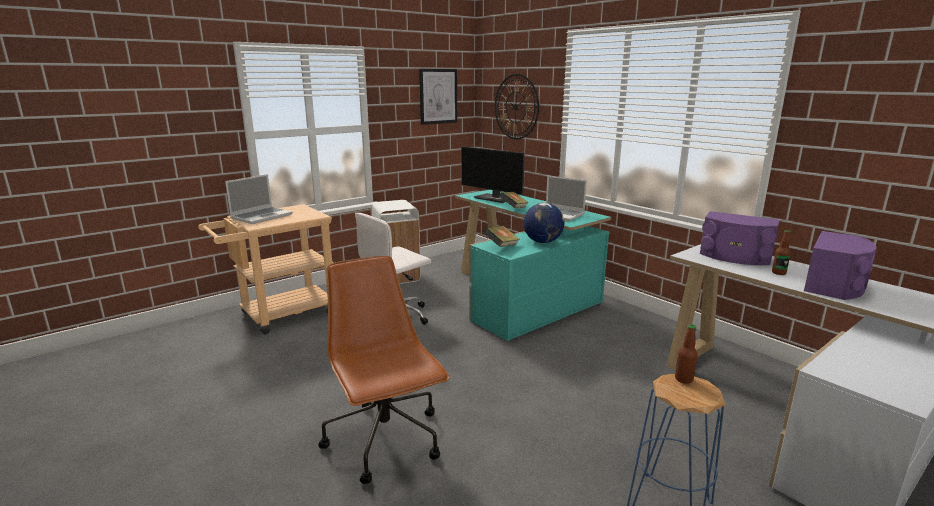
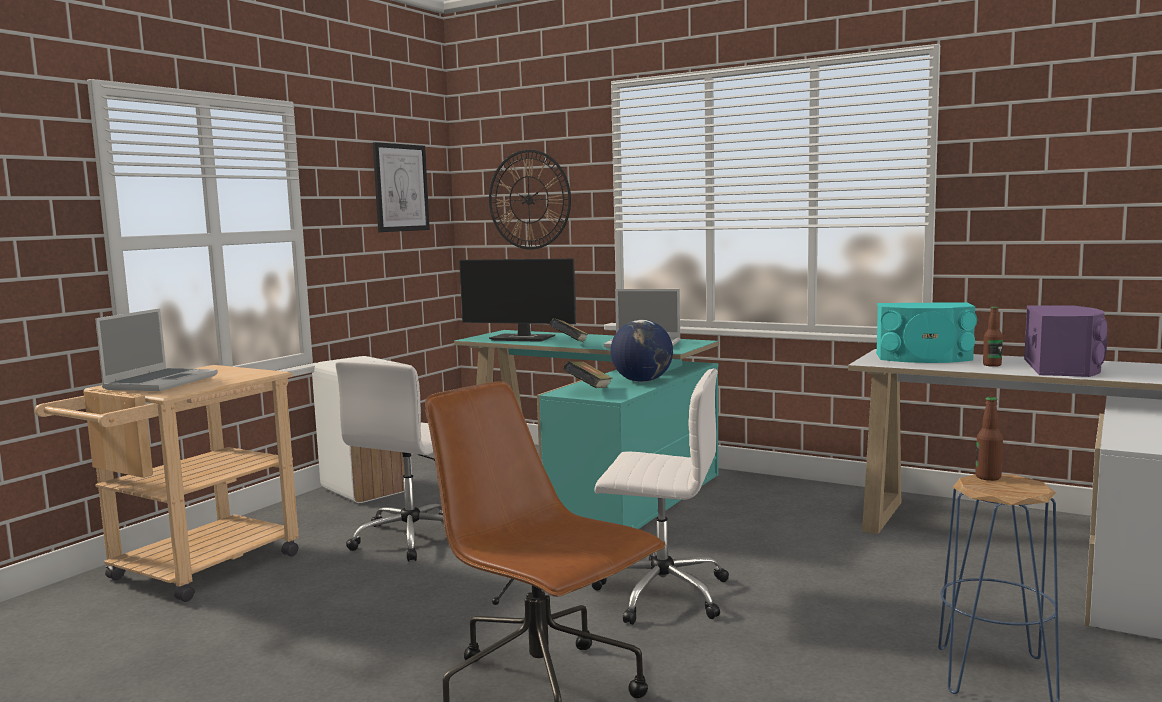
camera: 20 degrees left, 10 degrees down
(501, 385) = (660, 593): none -> white office chair
(735, 256) = (924, 358): purple speaker -> turquoise speaker

